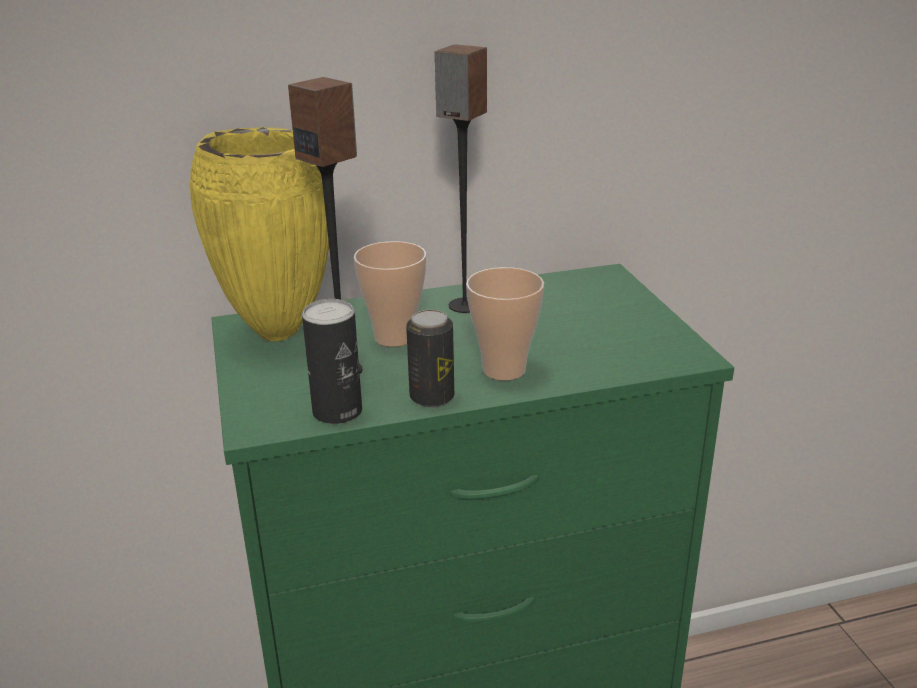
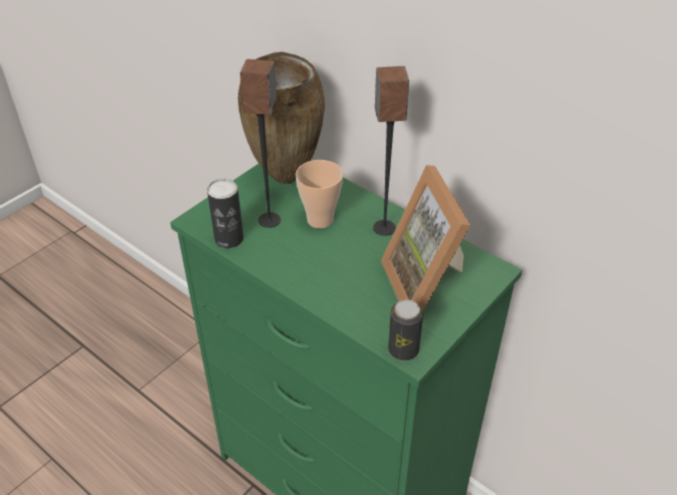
camera: 55 degrees right, 15 degrees up
(281, 333) = (287, 178): yellow vase -> brown vase
(432, 397) = (269, 265): can -> can (403, 350)
(504, 370) = (322, 279): cup -> none
(589, 313) = (428, 285): none -> picture frame

